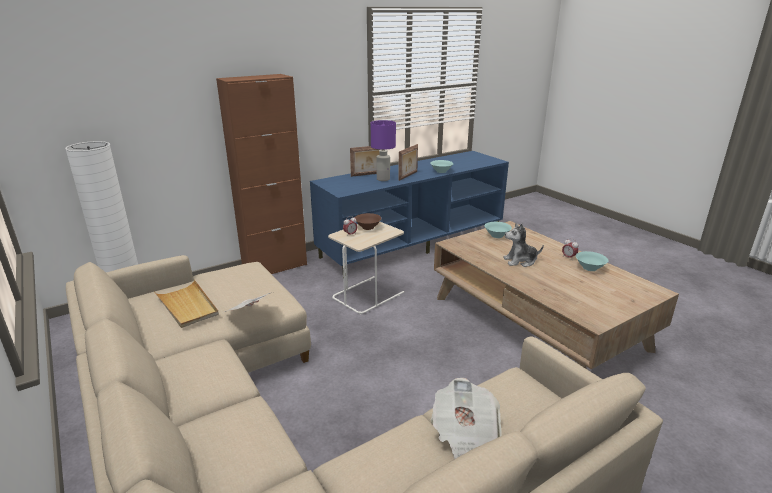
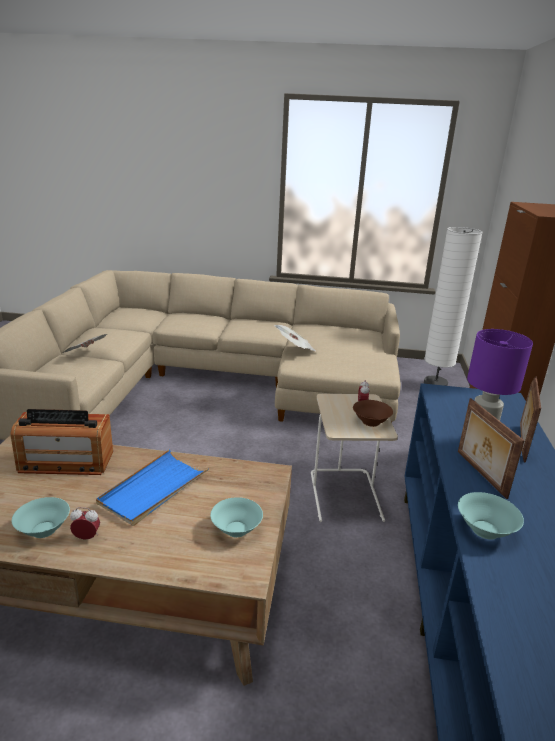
camera: 130 degrees right, 0 degrees up
(187, 306) = (333, 336): beige tray -> none
(520, 261) = (153, 489): plush toy -> blue tray
(563, 294) = (66, 462): none -> radio

